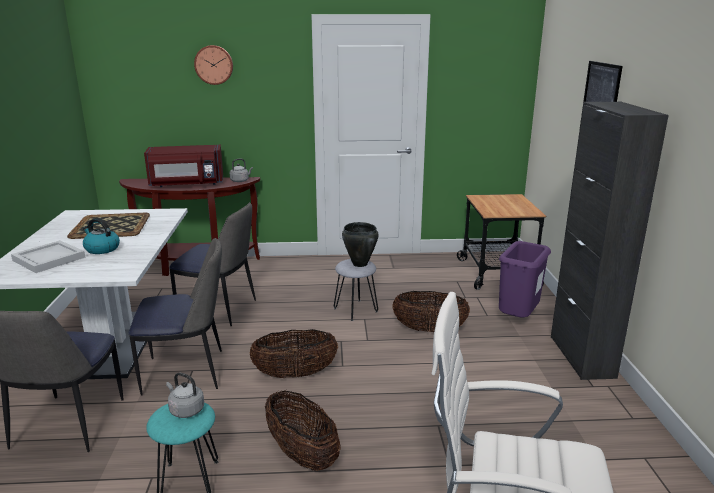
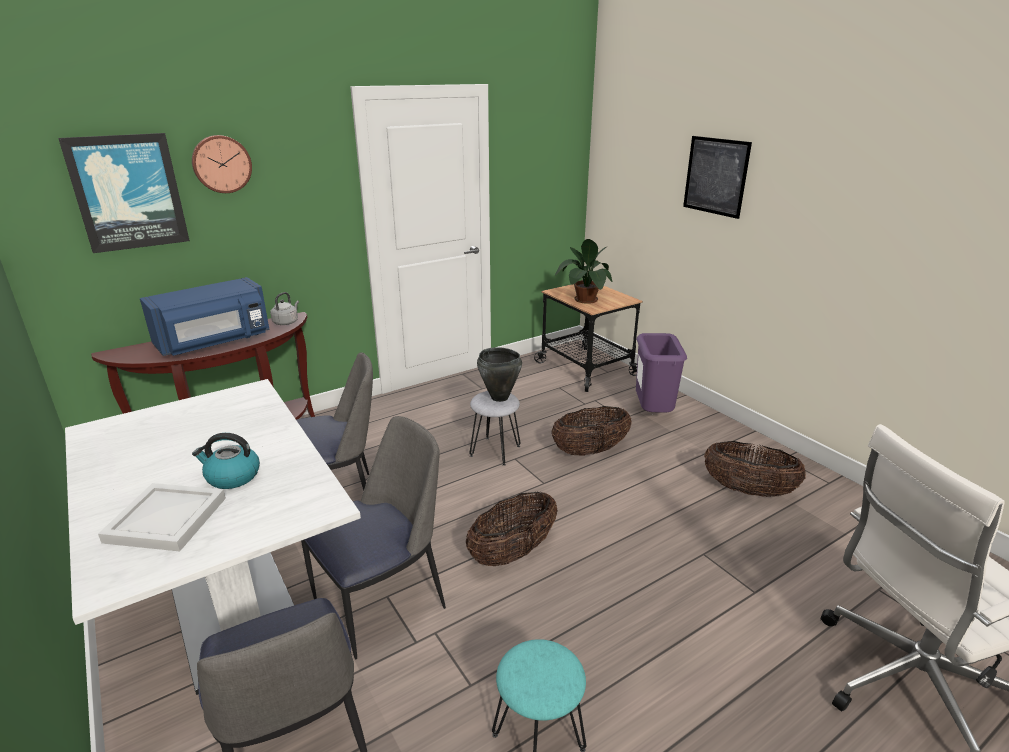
camera: 30 degrees left, 5 degrees up
(111, 226) = (192, 435): tray -> none
(155, 79) = (128, 192): none -> picture
(185, 410) = (539, 661): grey kettle -> none
(186, 184) = (215, 342): red microwave -> blue microwave
(302, 454) = (620, 646): basket -> basket (748, 490)
(493, 206) = (584, 300): none -> potted plant
(582, 356) = (738, 436): black cabinet -> none

